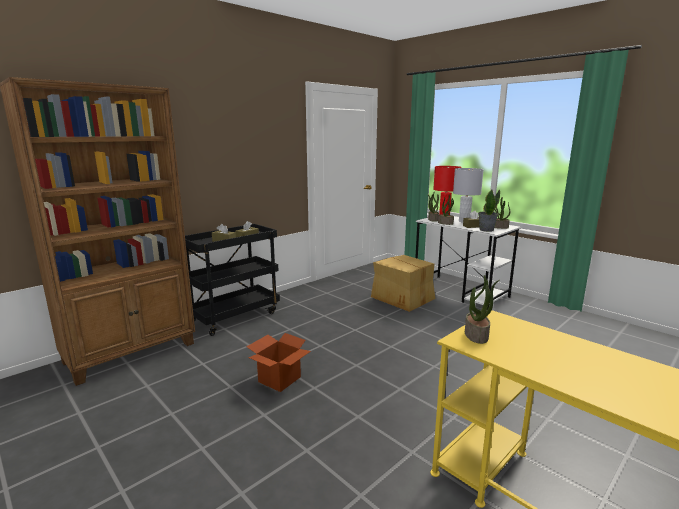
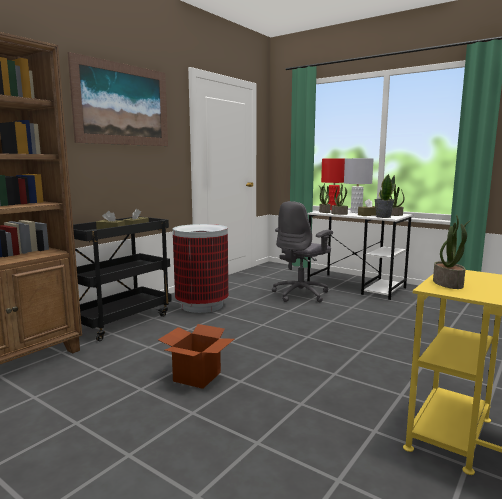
camera: 10 degrees left, 5 degrees down
(239, 124) = (123, 104): none -> picture
(308, 304) = (201, 305): none -> trash can
(403, 298) = (301, 294): cardboard box -> grey office chair

